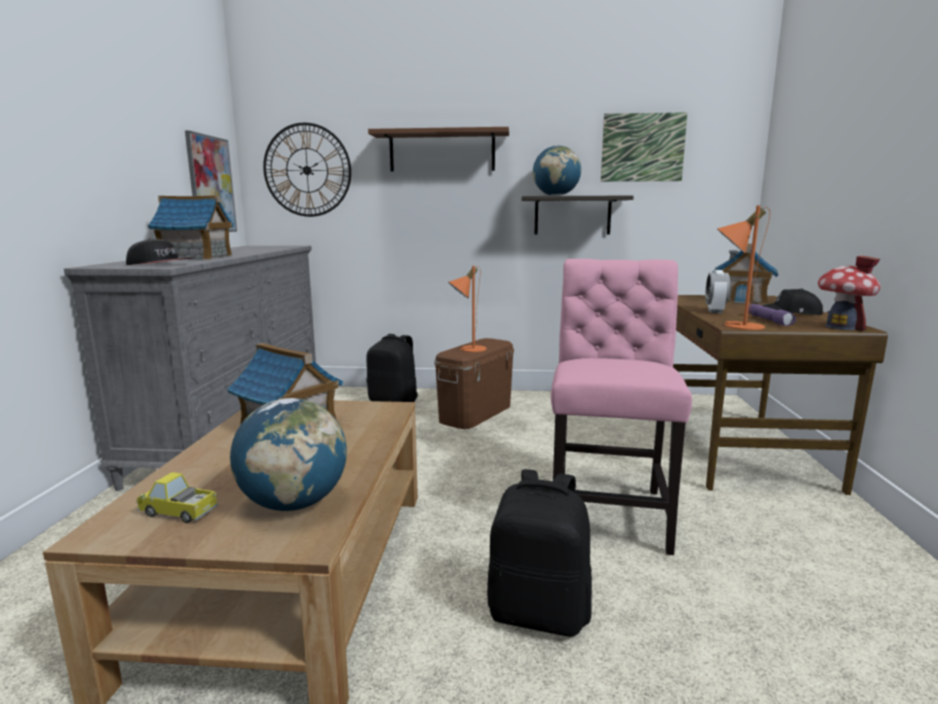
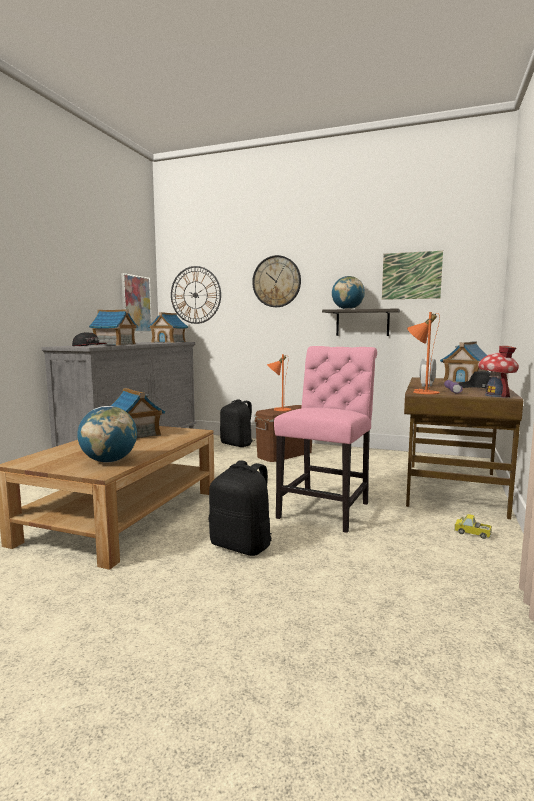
camera: 15 degrees right, 5 degrees down
(179, 512) = (56, 459): toy truck -> toy truck (472, 533)
(271, 247) = (169, 342): none -> toy house
(442, 151) = (276, 281): brown shelf -> wall clock

